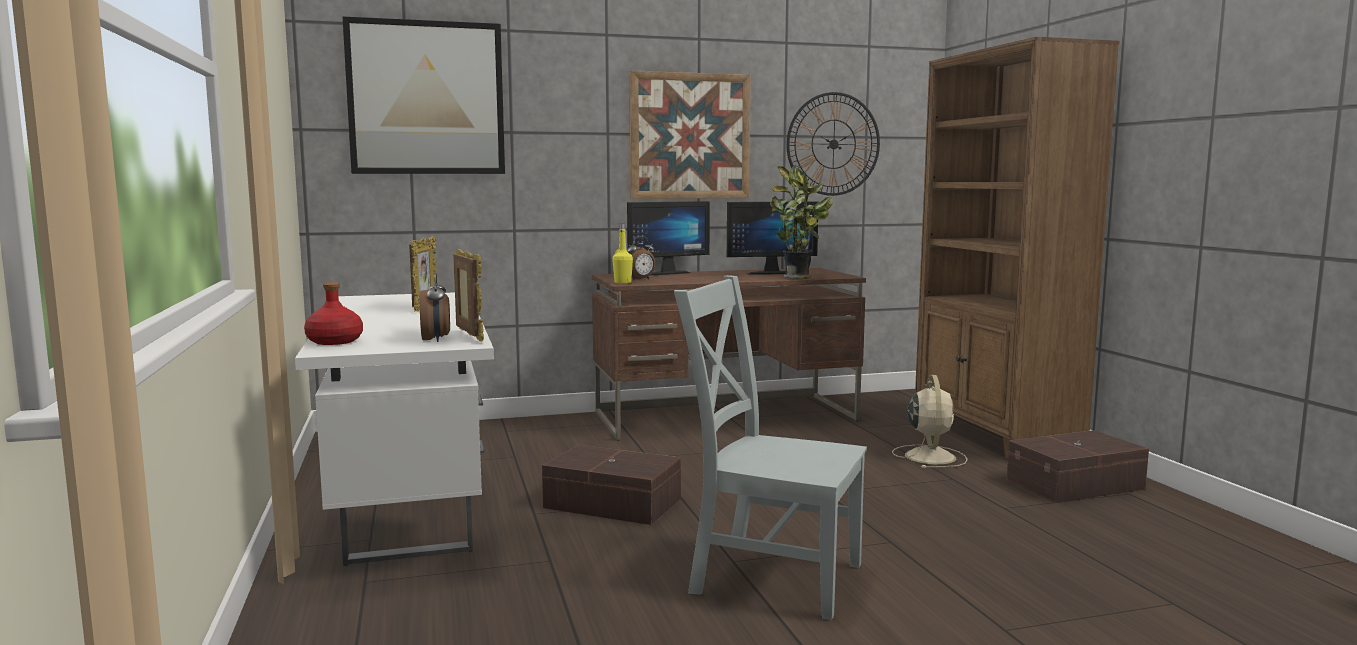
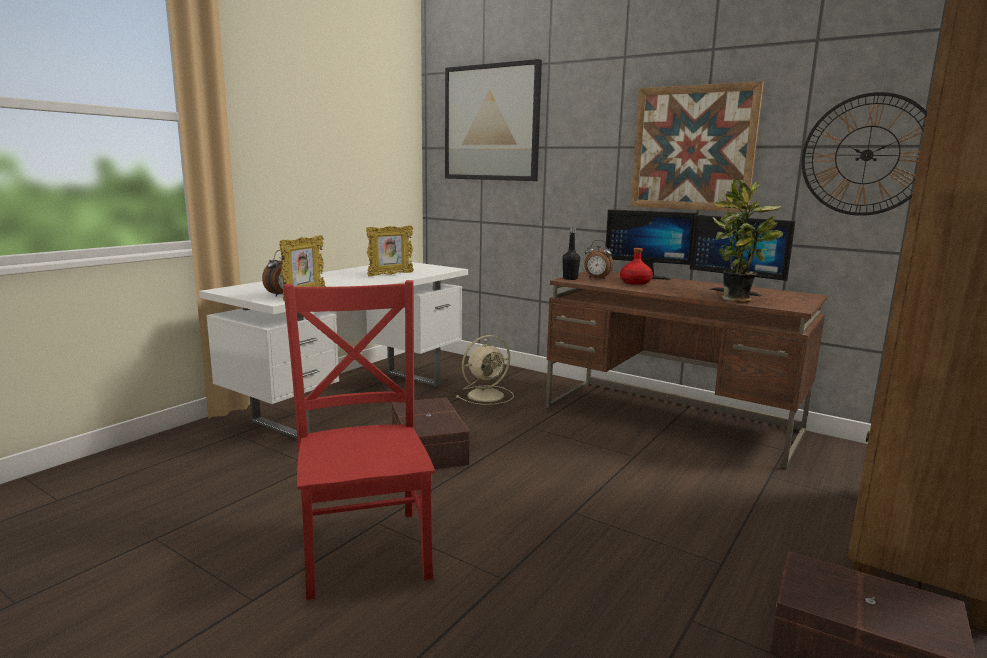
camera: 50 degrees right, 5 degrees up
(335, 341) = (253, 286): red bottle -> red bottle (635, 282)
(622, 283) = (570, 279): yellow bottle -> black bottle
(769, 576) = (365, 546): grey chair -> red chair
(930, 456) = (763, 532): beige fan -> beige fan (487, 395)

